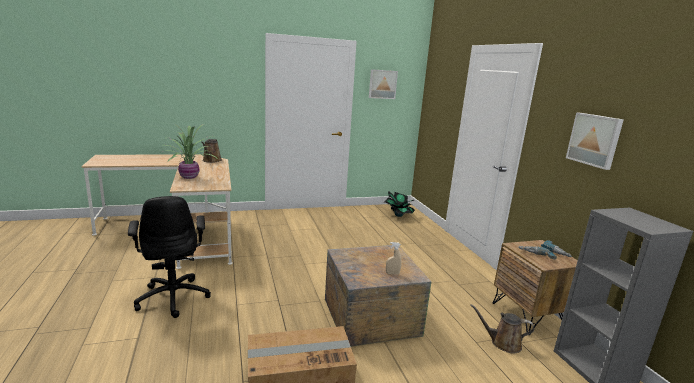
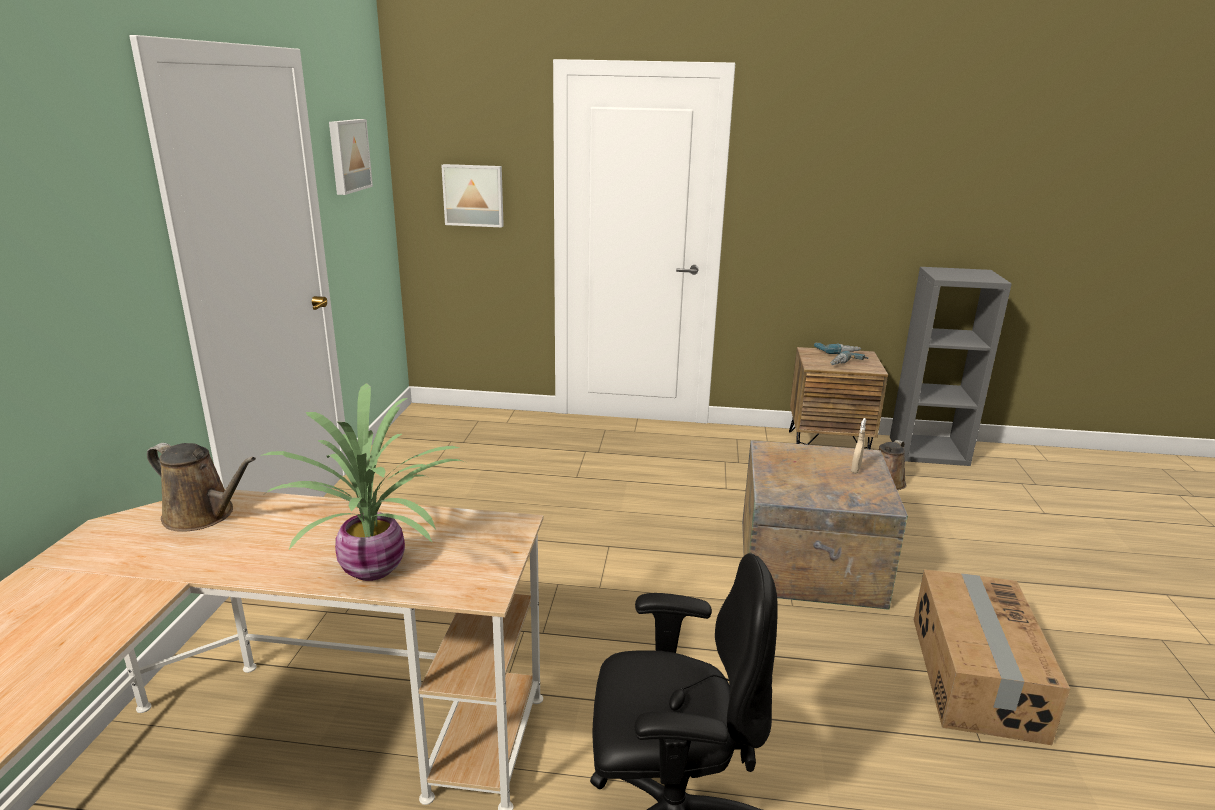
camera: 65 degrees left, 5 degrees up
(398, 215) = (458, 429): potted plant -> none
(594, 140) = (855, 197): picture -> picture (473, 195)

